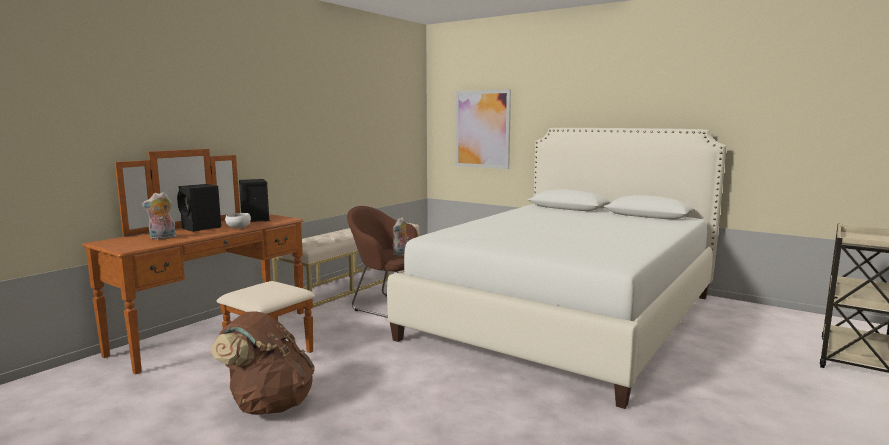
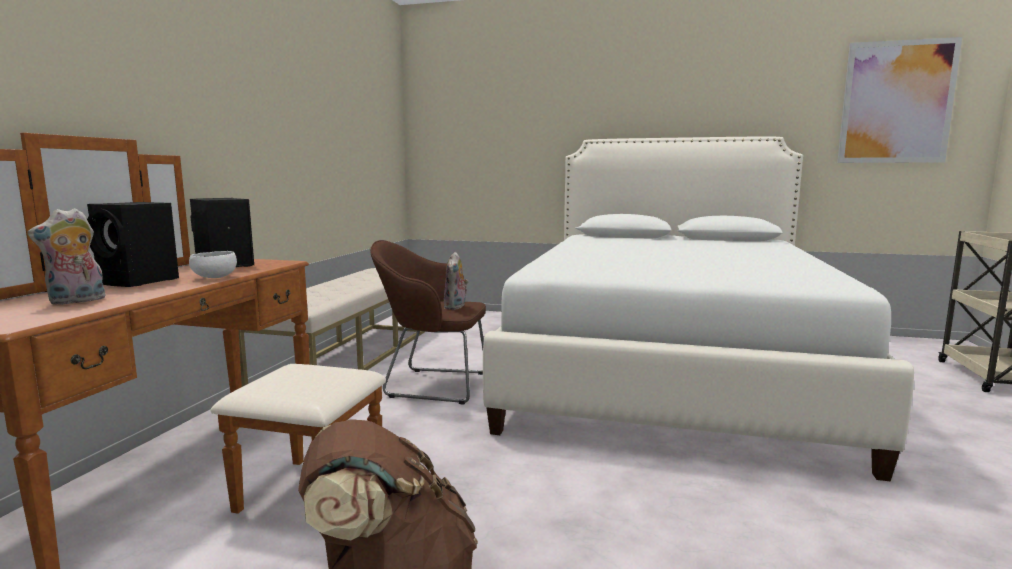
camera: 20 degrees left, 0 degrees up
(482, 129) = (487, 144): picture -> picture (896, 102)

